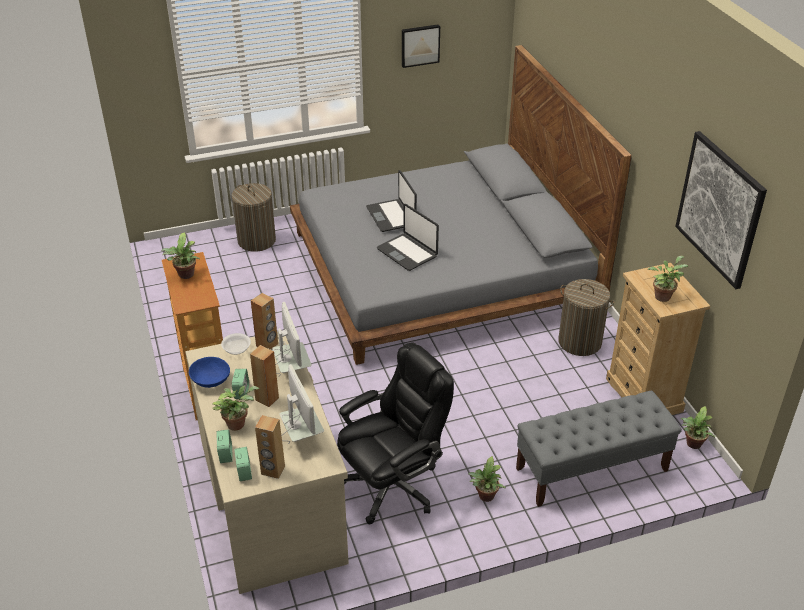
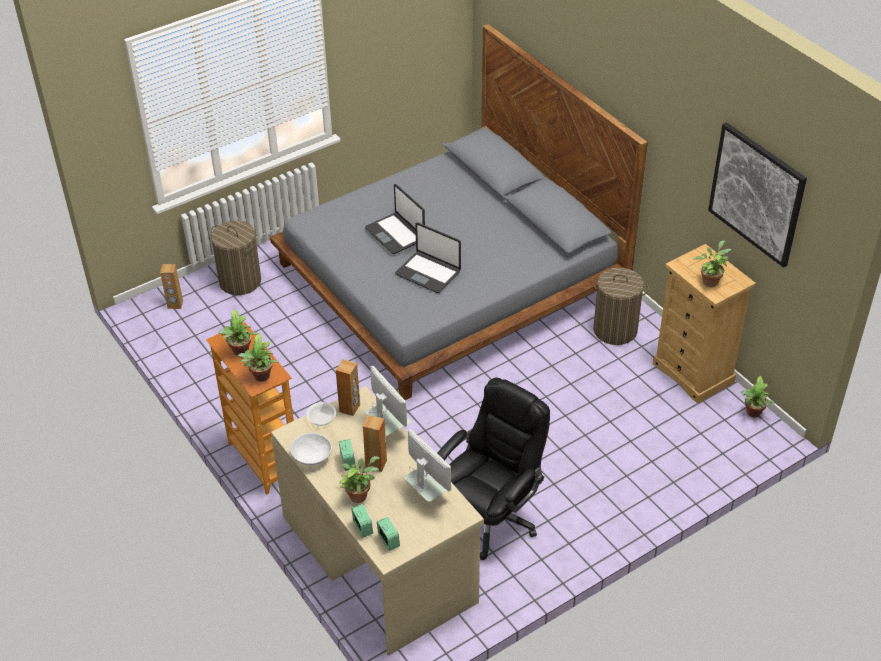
camera: 15 degrees left, 5 degrees up
(210, 381) = (311, 457): blue bowl -> white bowl
(273, 470) = (414, 533): brown speaker -> brown speaker (175, 304)
(420, 45) = (383, 41): picture -> none
(485, 497) = (582, 508): potted plant -> potted plant (261, 377)
(591, 469) = (669, 459): grey bench -> none

